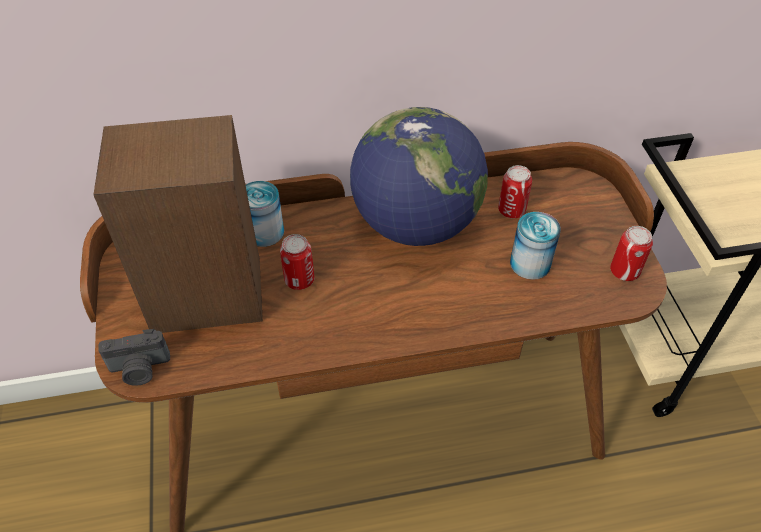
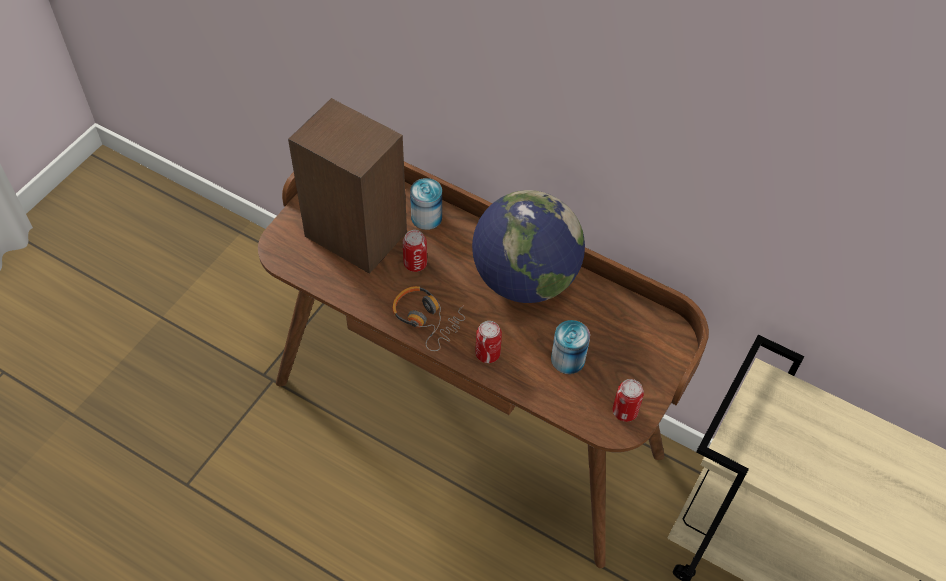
camera: 40 degrees right, 5 degrees up
(140, 369) = (281, 253): camera -> none
(369, 322) = (427, 319): none -> headphones
(511, 210) = (599, 316): can -> can (487, 354)

